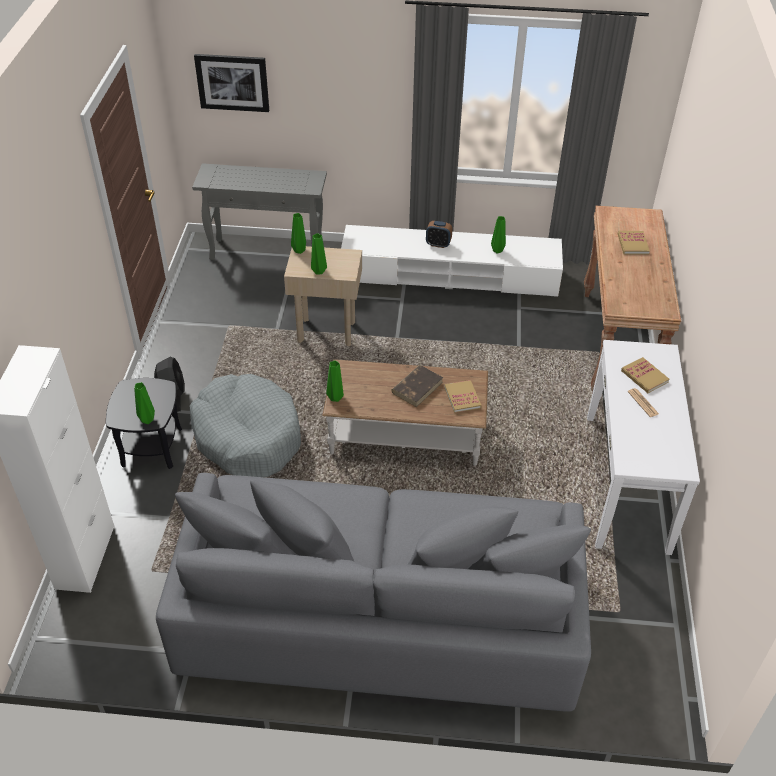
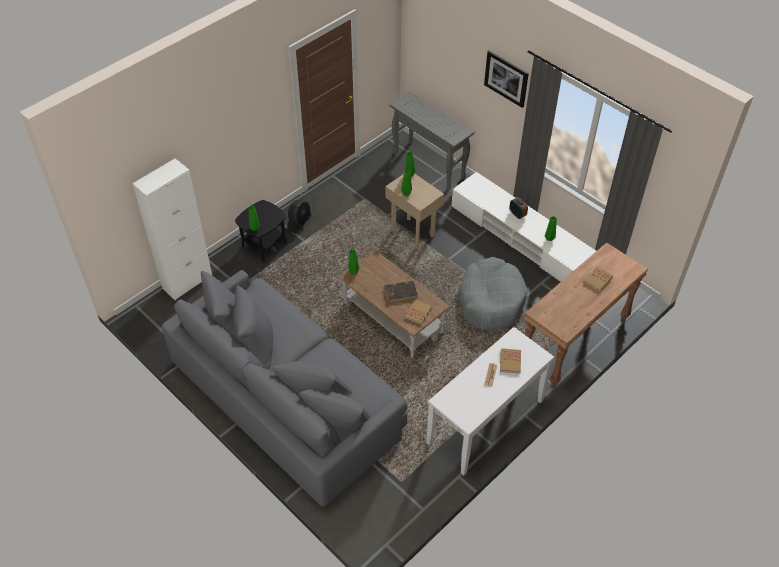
camera: 40 degrees right, 5 degrees up
(232, 82) = (434, 51): picture -> picture (506, 78)
(247, 436) = (314, 267): grey dog bed -> grey dog bed (491, 300)

